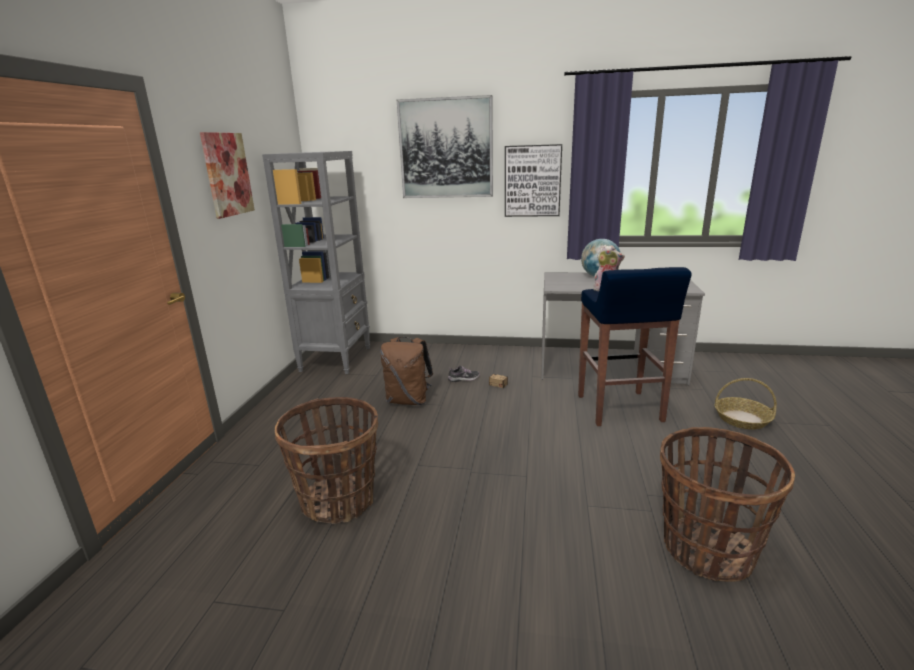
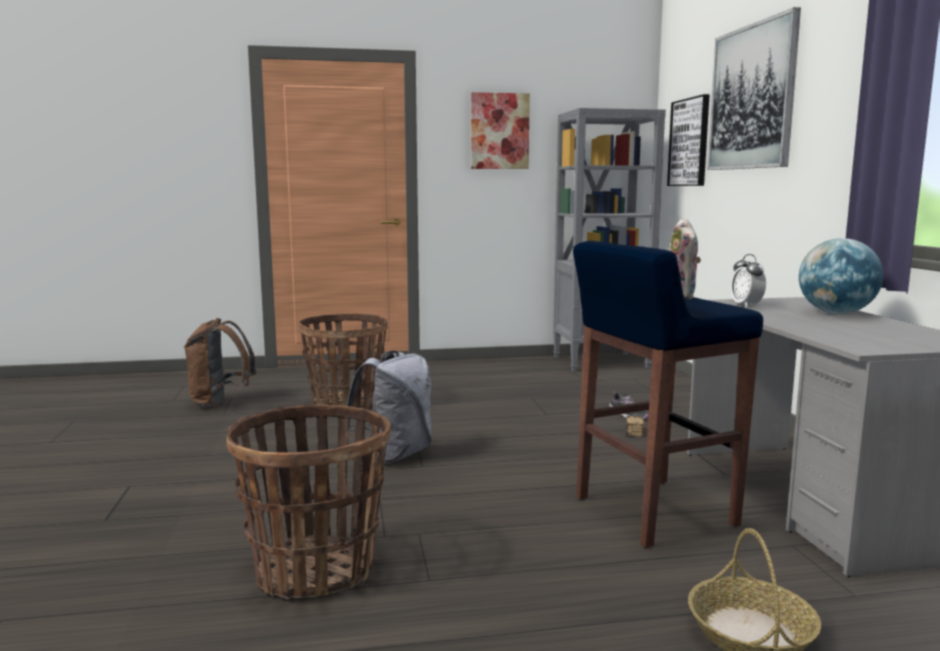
camera: 70 degrees right, 10 degrees down
(408, 400) = (540, 400): brown backpack -> brown backpack (220, 402)
(495, 486) = (394, 454): none -> grey backpack
(532, 181) = (832, 139): picture -> picture (689, 142)
(569, 284) = (746, 305): none -> alarm clock

